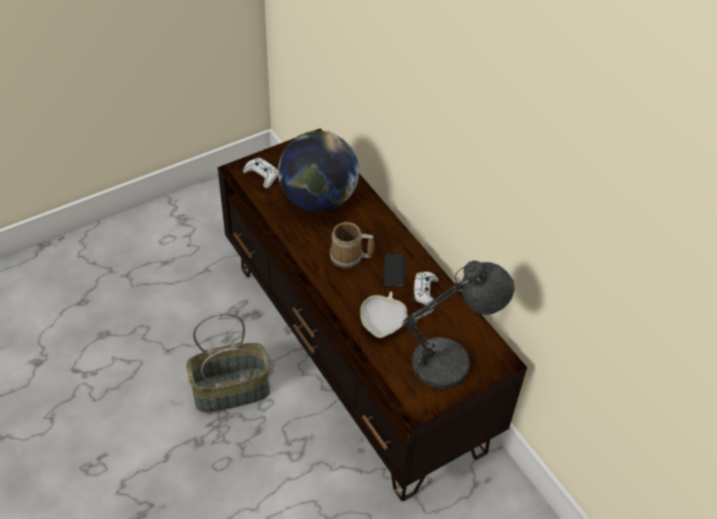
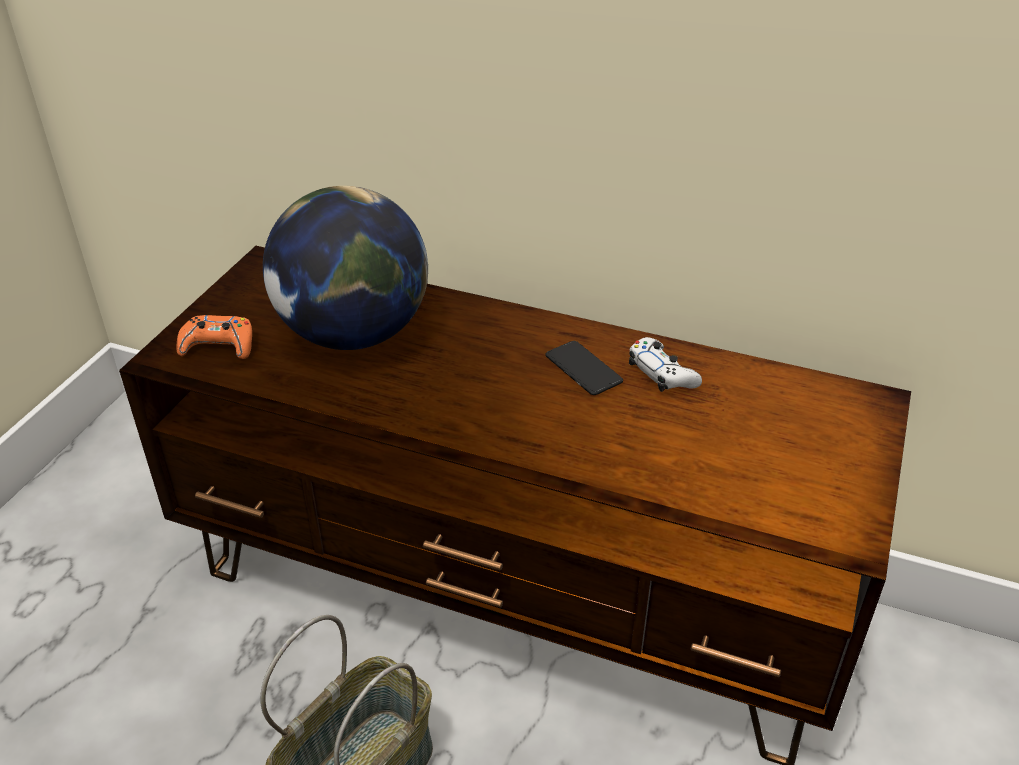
camera: 35 degrees left, 10 degrees down
(261, 175) = (218, 345): white game controller -> orange game controller
(348, 258) = (493, 387): mug -> none
(382, 322) = (651, 447): white bowl -> none
(448, 363) = (812, 447): grey table lamp -> none

